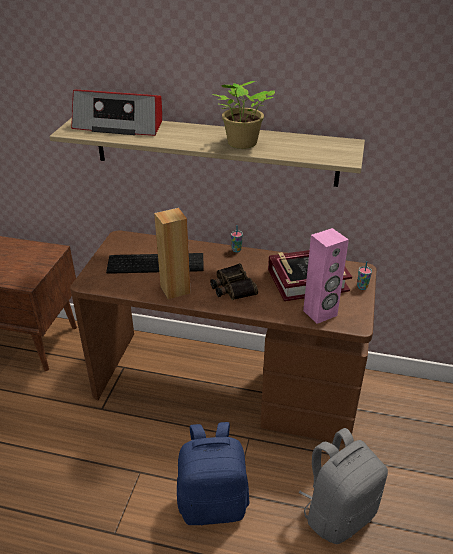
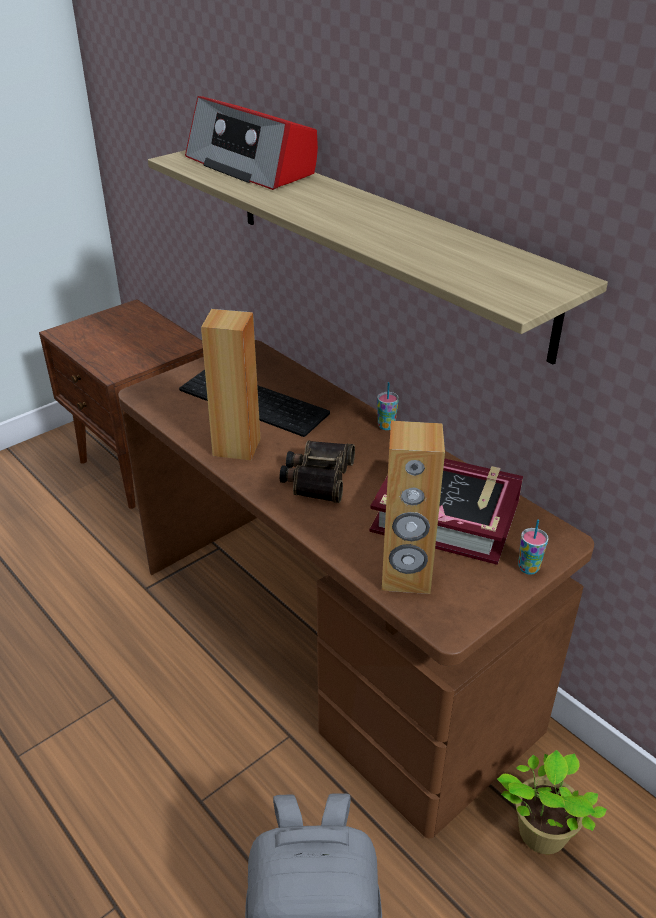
camera: 35 degrees right, 0 degrees up
(213, 503) = (160, 797): blue backpack -> none
(241, 144) = (377, 232): potted plant -> potted plant (539, 834)
(320, 313) = (406, 577): pink speaker -> brown speaker

